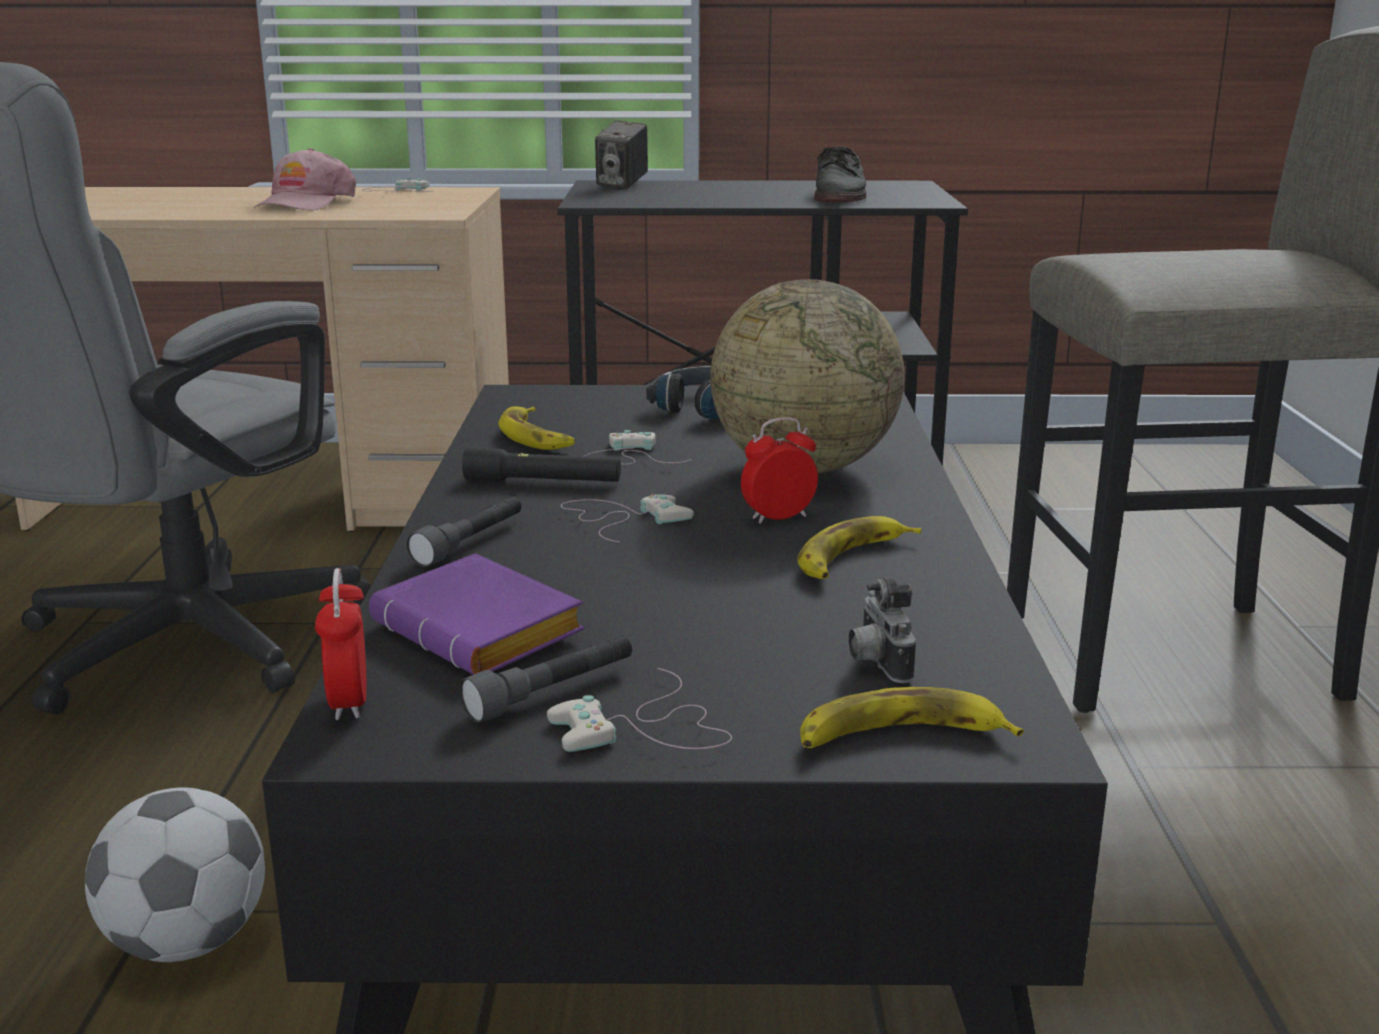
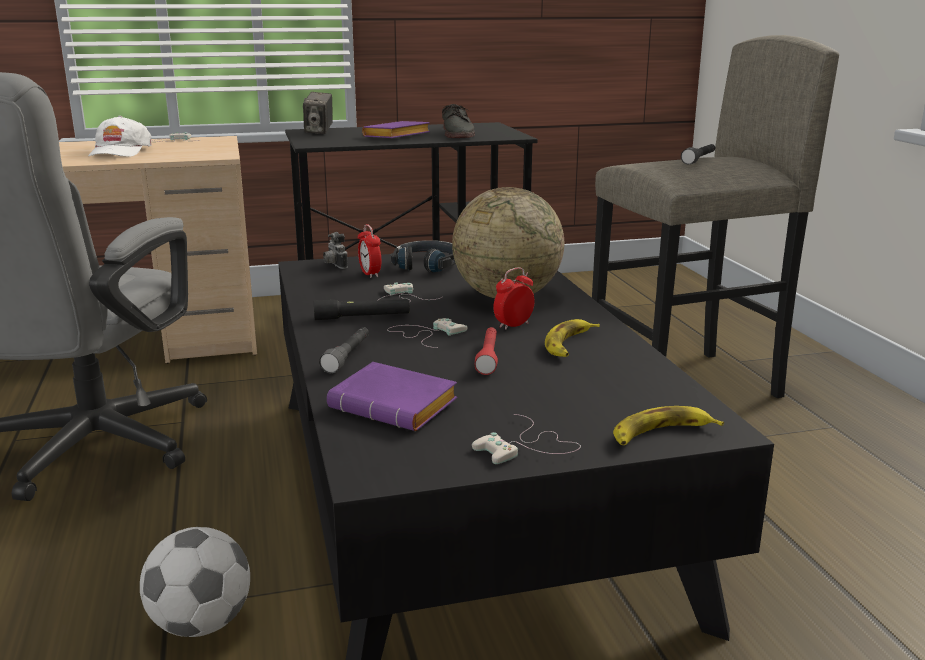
camera: 15 degrees left, 0 degrees up
(305, 203) = (120, 152): pink cap -> white cap
(349, 703) = (350, 454): alarm clock -> alarm clock (370, 274)
(536, 437) = (337, 291): banana -> none
(552, 693) = (462, 434): grey flashlight -> grey flashlight (699, 160)
(695, 568) = (488, 358): none -> red flashlight
(735, 196) = (396, 136): none -> purple book
(876, 663) = (622, 398): camera -> camera (334, 265)

